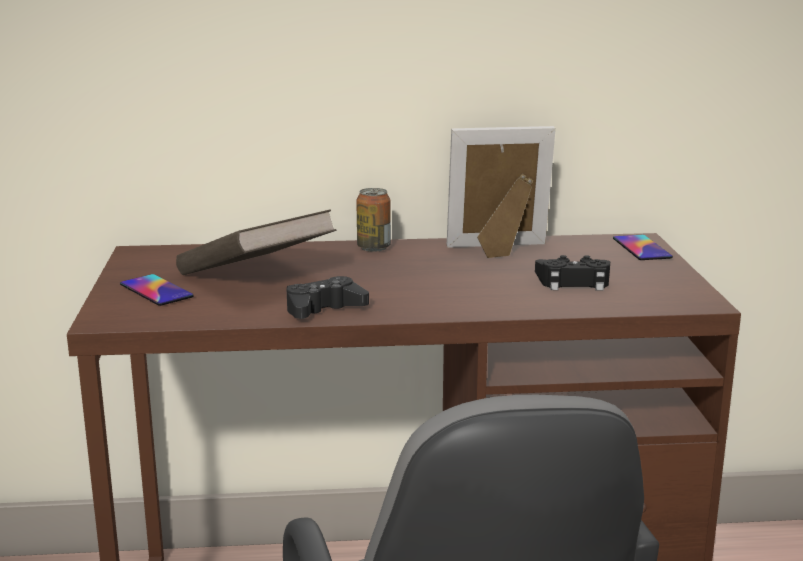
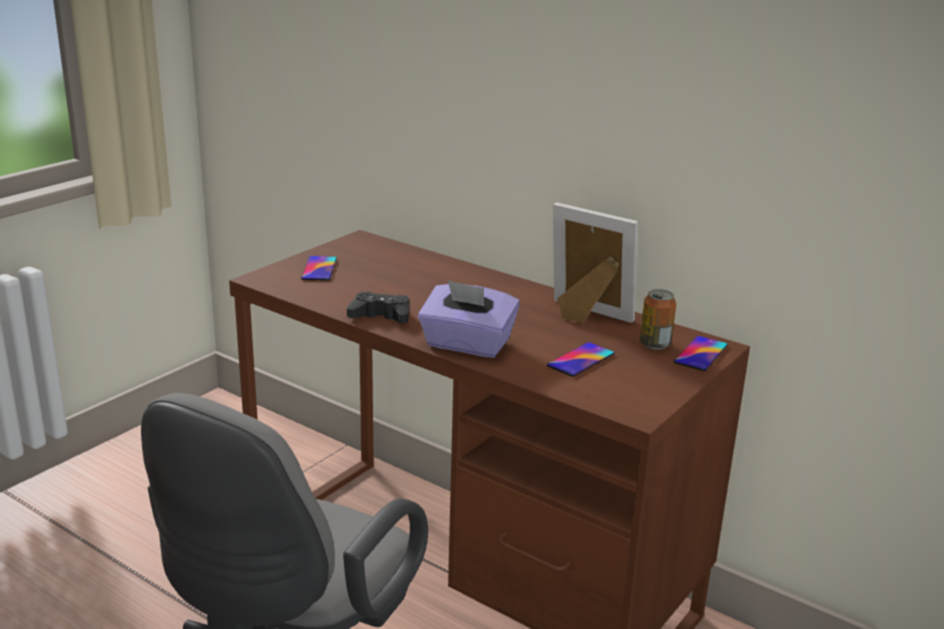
camera: 40 degrees right, 5 degrees up
(255, 279) = (386, 280): brown book -> none
(373, 247) = (504, 283): can -> can (655, 344)
(459, 303) = (467, 345): none -> purple tissue box
(574, 282) = (581, 360): black game controller -> phone

